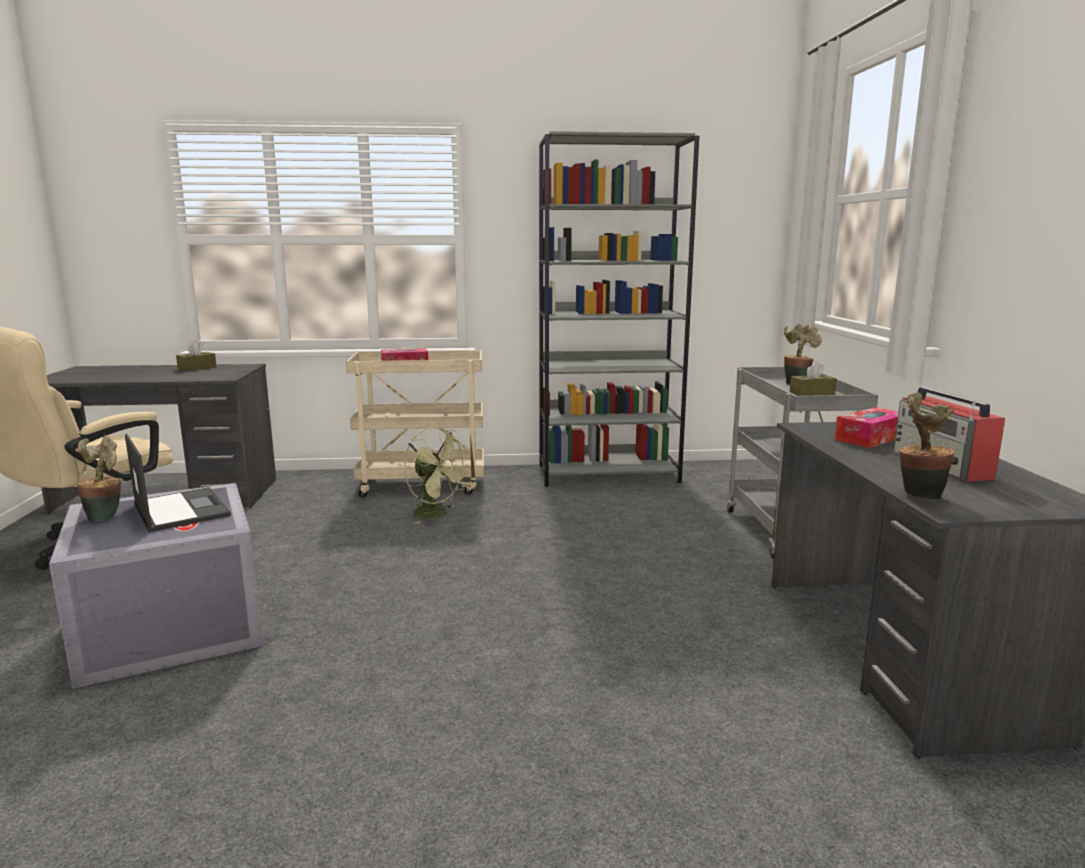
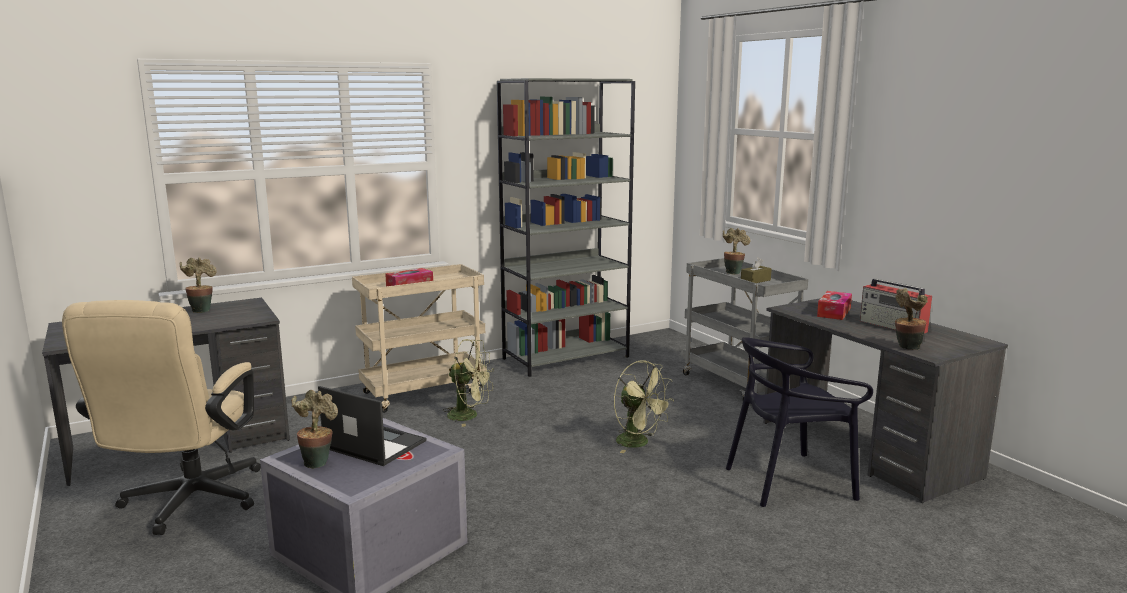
camera: 25 degrees left, 0 degrees up
(197, 368) = (201, 310): brown tissue box -> potted plant
(581, 578) = (639, 443): none -> green fan
(727, 670) = (789, 481): none -> black chair

